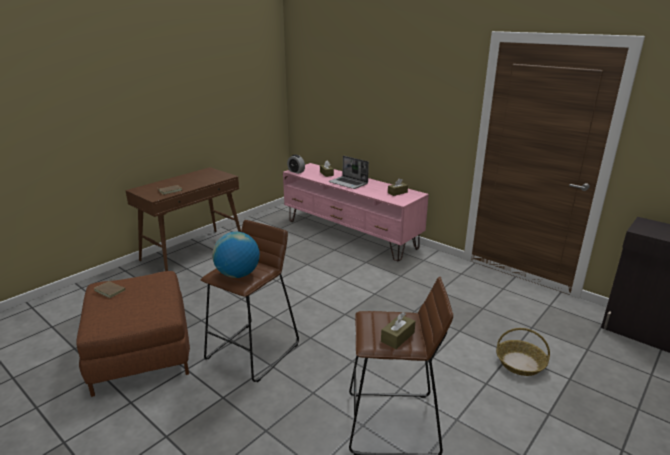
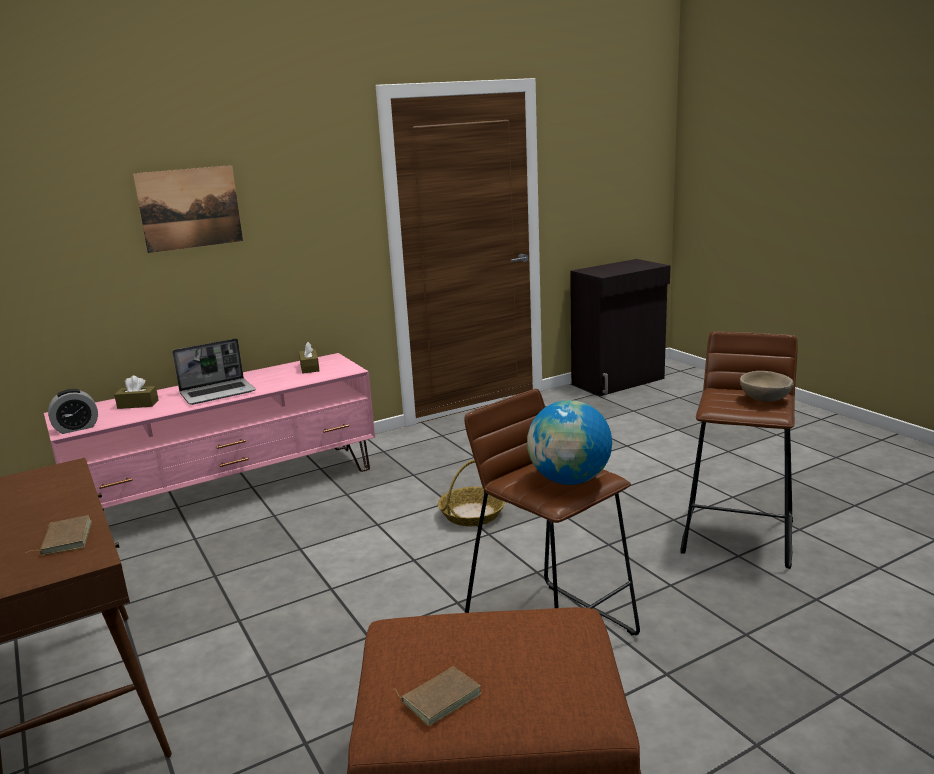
camera: 70 degrees left, 5 degrees down
(376, 89) = (190, 208): none -> picture
(397, 337) = (764, 399): brown tissue box -> beige bowl
(520, 363) = (646, 445): basket -> basket (472, 514)

